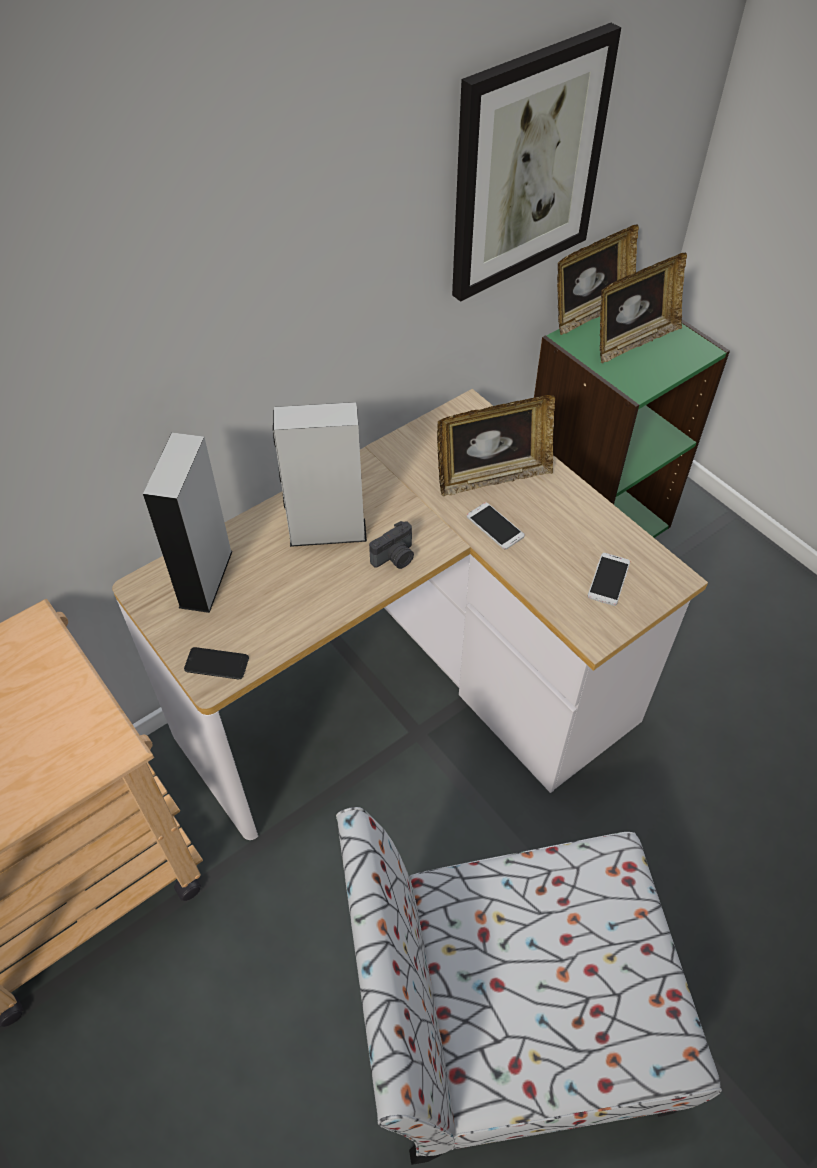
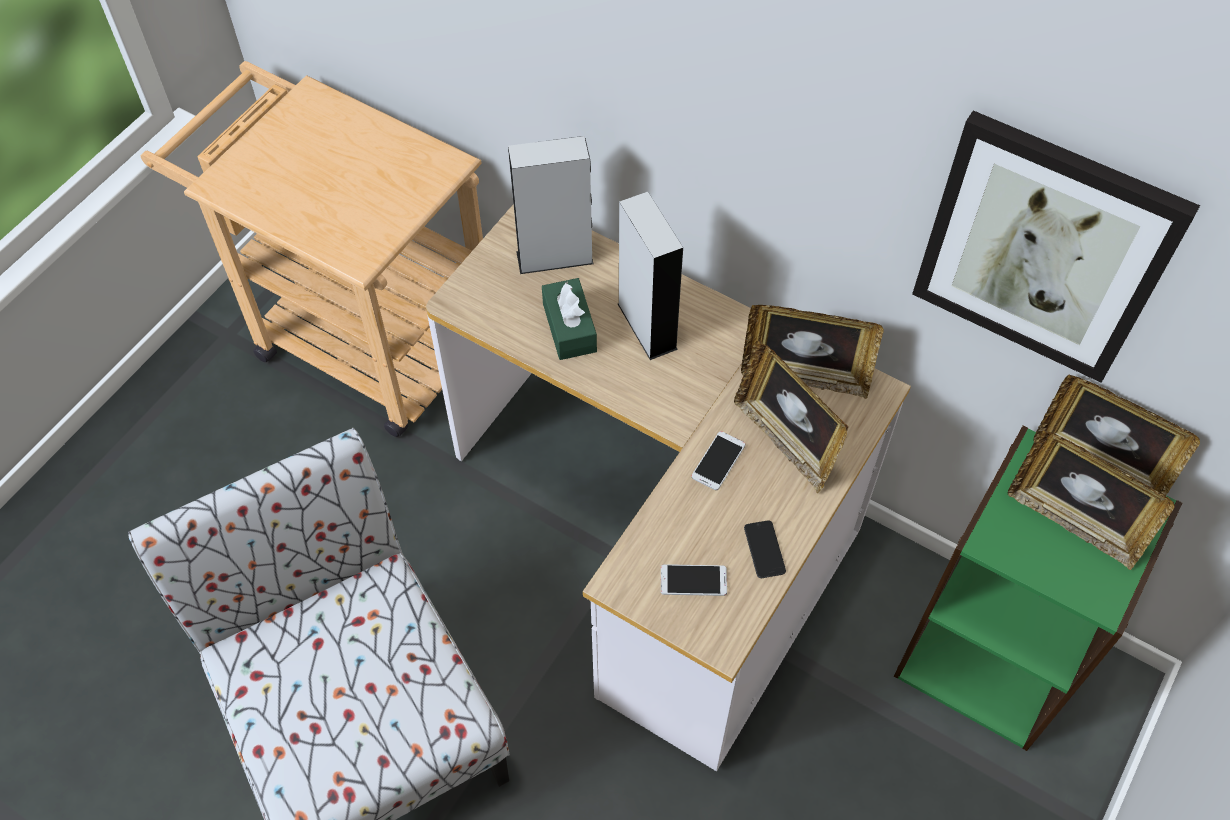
camera: 70 degrees right, 5 degrees up
(216, 664) = (470, 299): phone -> phone (764, 549)
(298, 591) = (569, 328): none -> green tissue box
(395, 558) = (640, 389): camera -> none
(433, 445) = (805, 376): none -> picture frame

